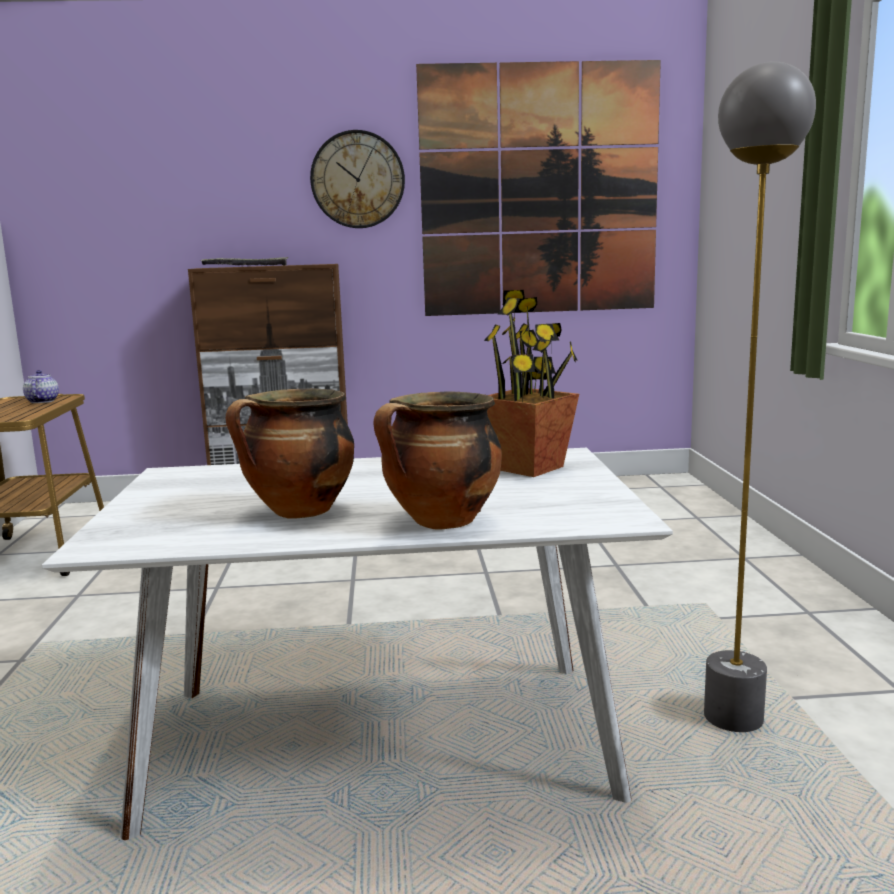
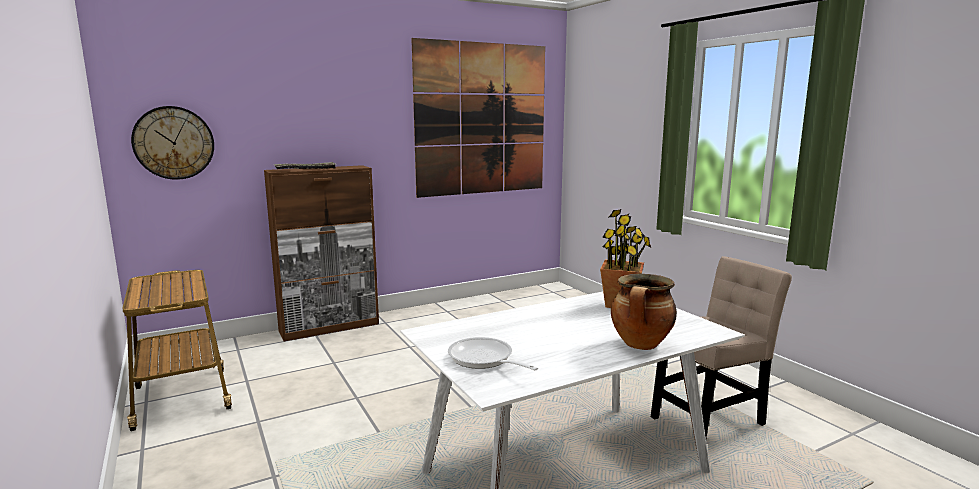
camera: 25 degrees left, 0 degrees up
(42, 401) = (176, 279): teapot -> none
(171, 511) = (484, 360): none -> frying pan
(299, 512) = (558, 349): cooking pot -> none
(357, 180) = (374, 110): wall clock -> wall clock (174, 143)
(733, 718) = (710, 418): grey floor lamp -> beige chair

